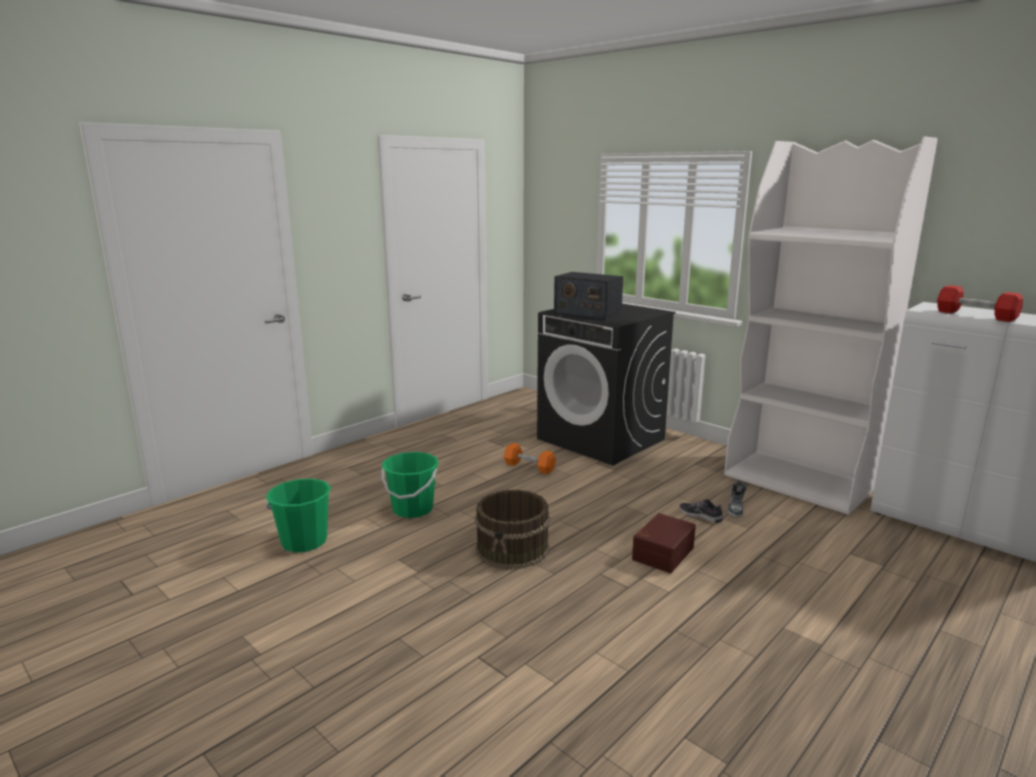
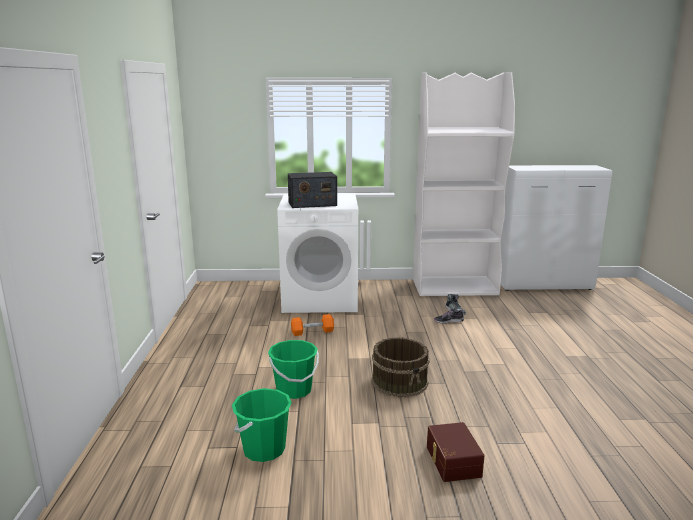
camera: 45 degrees left, 0 degrees up
(601, 439) = (321, 299): black washing machine -> white washing machine
(661, 553) = (468, 347): brown storage box -> brown storage box (452, 461)
(976, 315) = (545, 169): red dumbbell -> none

